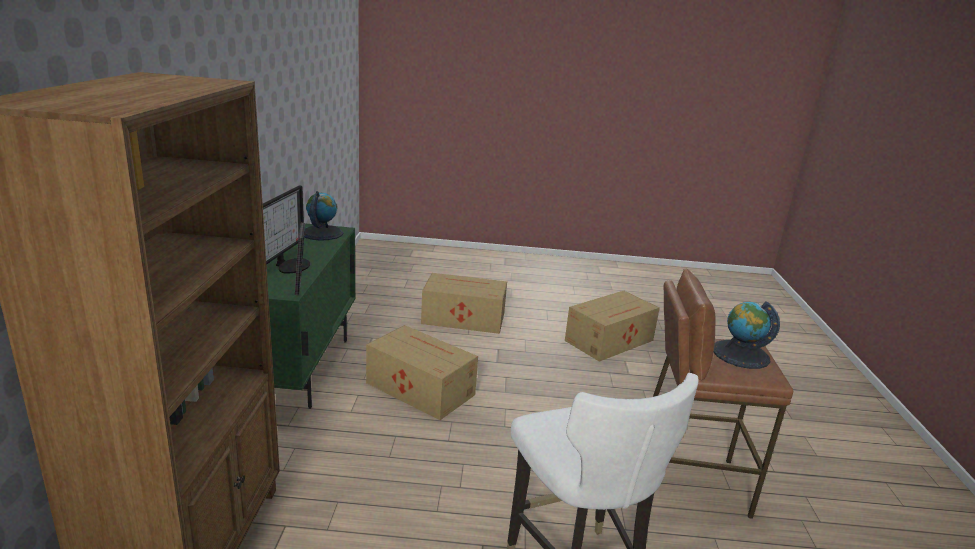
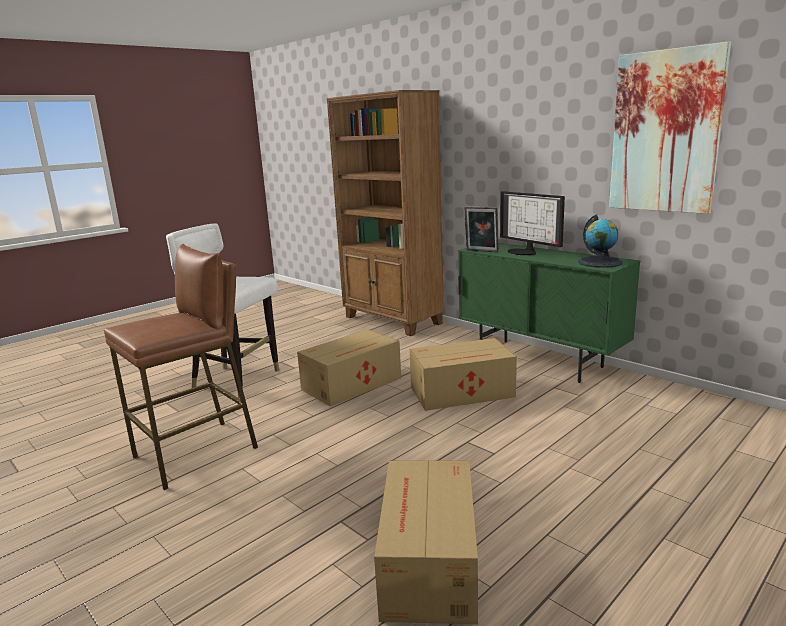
camera: 135 degrees right, 5 degrees down
(293, 105) = (665, 132): none -> picture
(462, 318) = (598, 460): cardboard box -> cardboard box (353, 383)
(740, 354) = (155, 327): globe -> none

